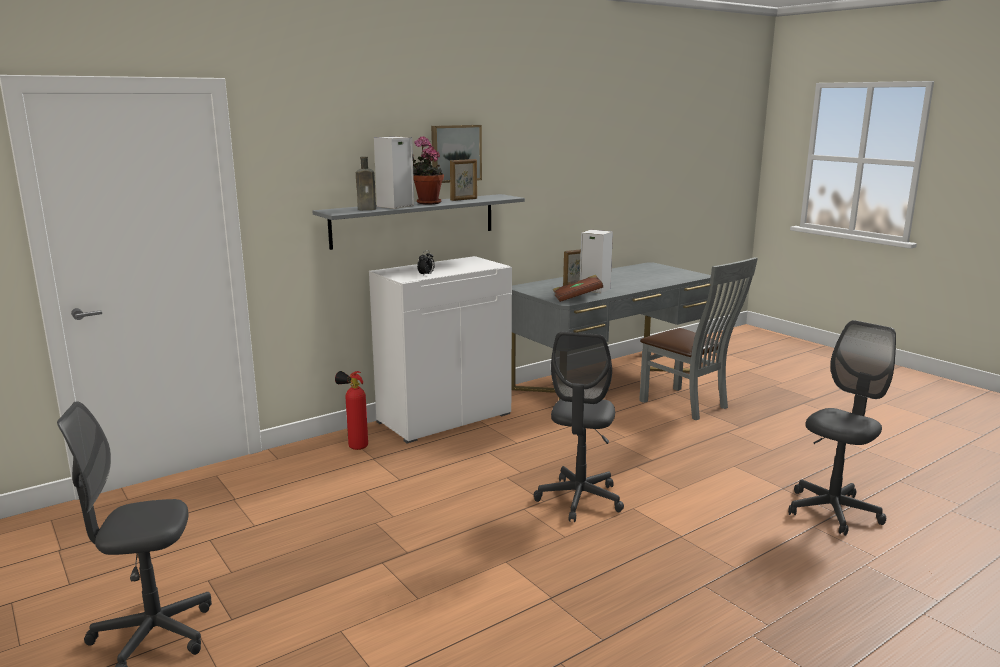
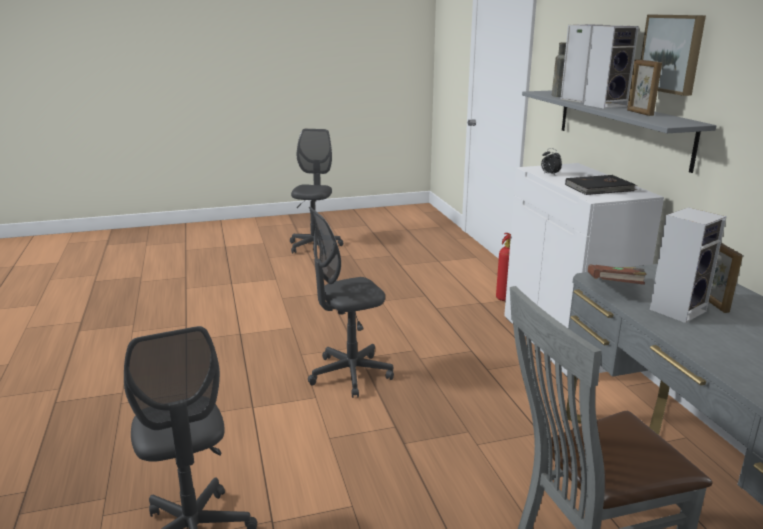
camera: 110 degrees right, 5 degrees up
(426, 203) = (606, 105): potted plant -> speaker
(464, 265) = (600, 188): none -> black book
(579, 500) = (350, 374): grey office chair -> grey office chair turned 60 degrees counterclockwise

